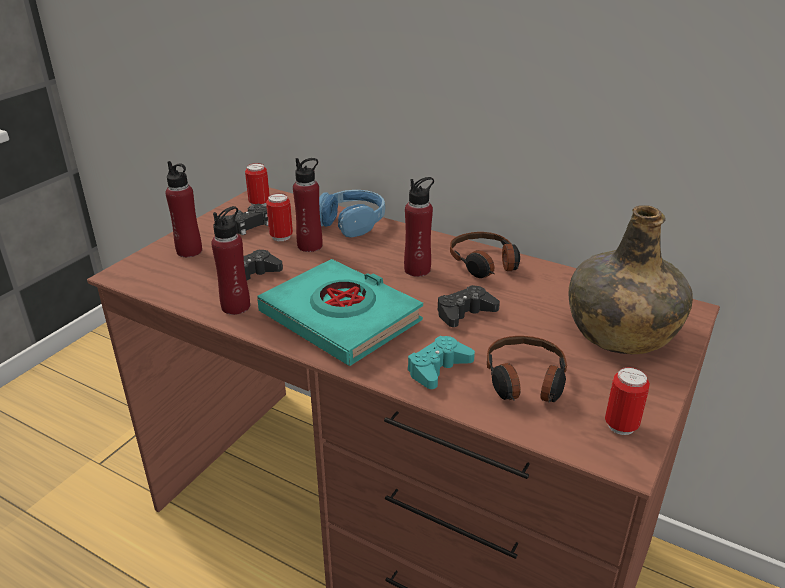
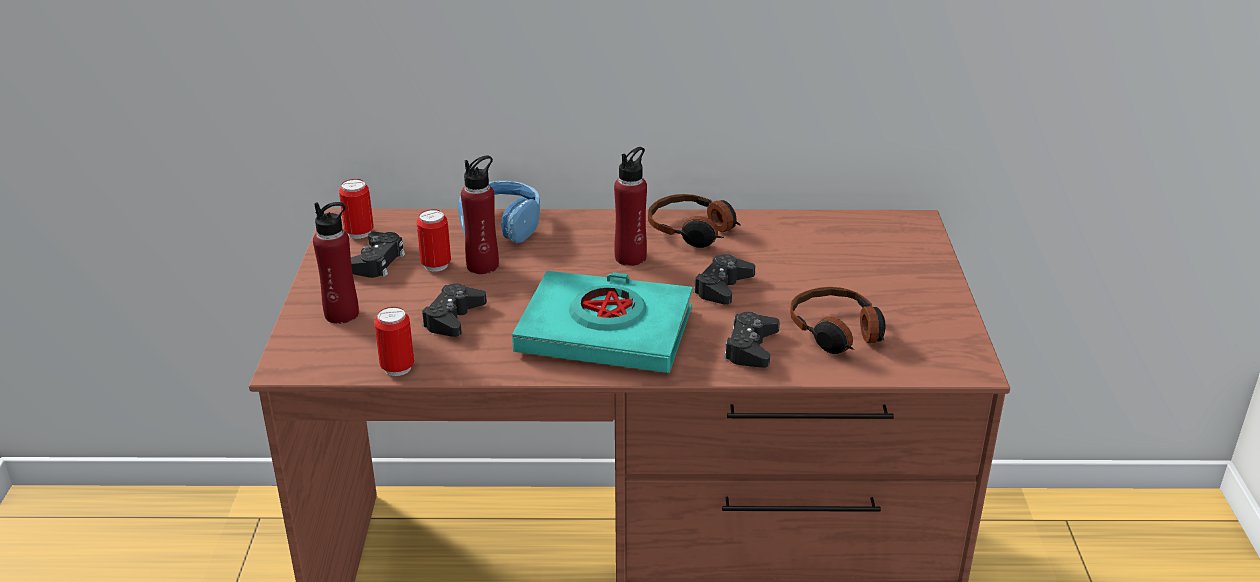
camera: 30 degrees left, 0 degrees up
(236, 306) = (477, 357): red bottle -> none
(438, 368) = (750, 348): turquoise game controller -> black game controller
(620, 331) = (876, 260): green bottle -> none
(621, 425) = (946, 342): can -> can (397, 368)

